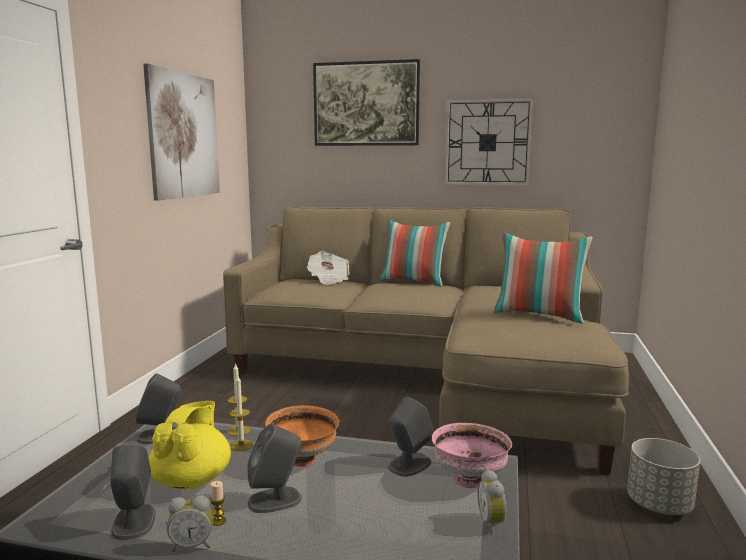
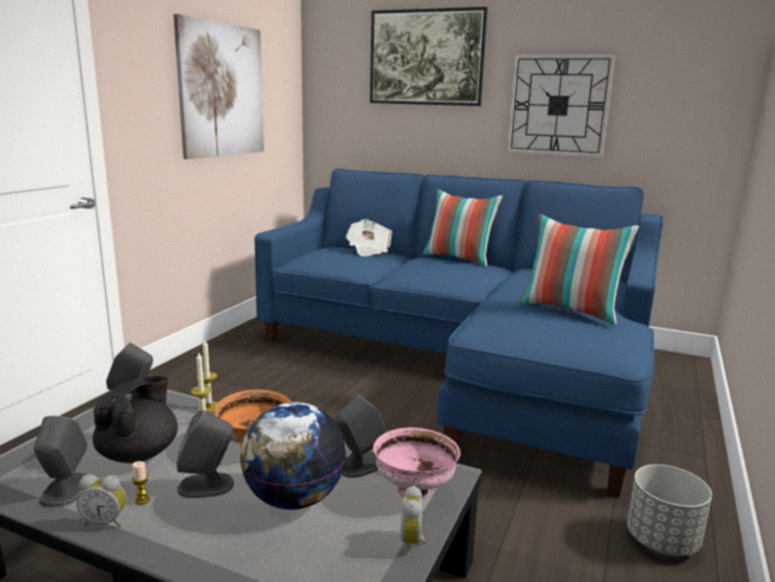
camera: 10 degrees right, 5 degrees up
(192, 480) = (139, 454): yellow teapot -> black teapot
(365, 501) = (293, 499): none -> globe
(430, 374) = (465, 361): beige sofa -> blue sofa

